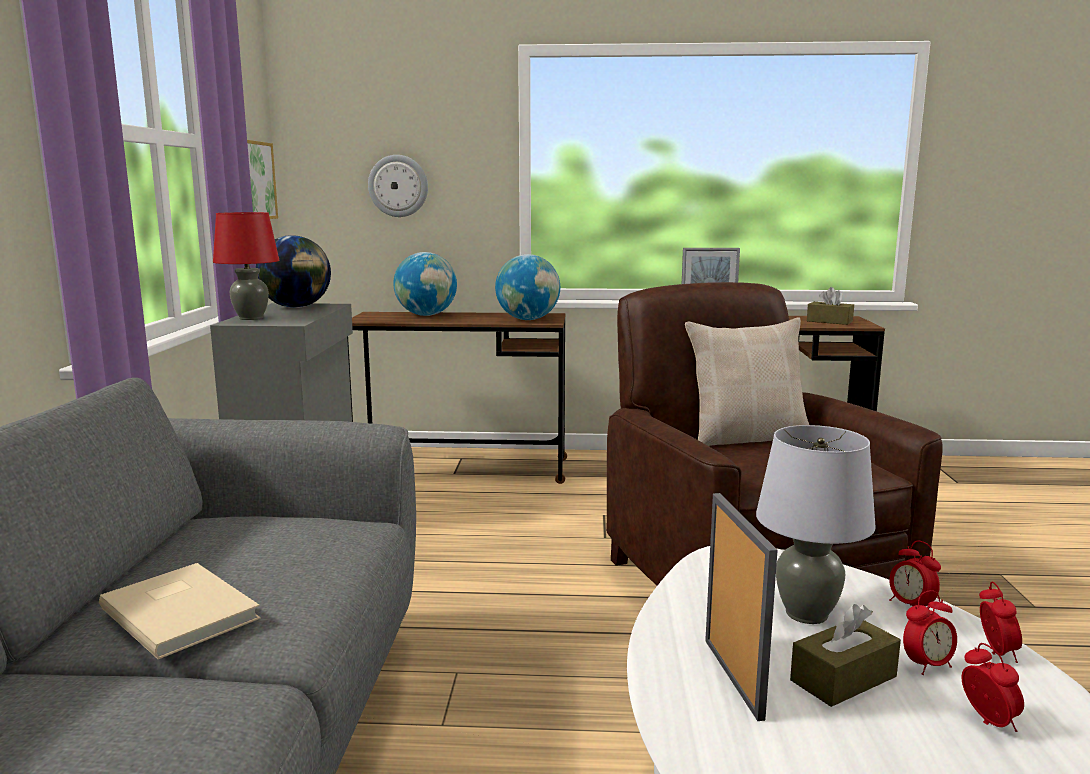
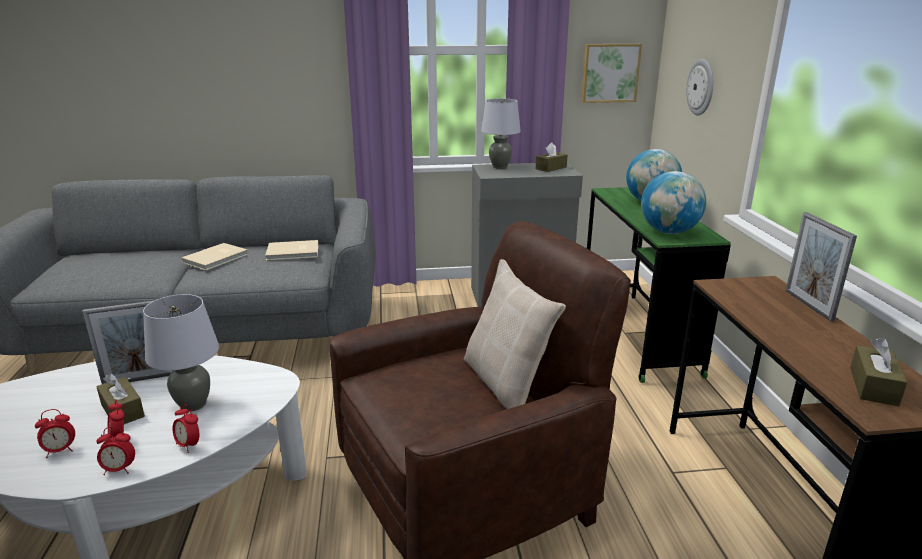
camera: 80 degrees right, 10 degrees up
(247, 529) = (293, 252): none -> beige book
(251, 318) = (499, 166): red table lamp -> grey table lamp
(296, 307) = (551, 168): globe -> brown tissue box
(462, 469) = (637, 334): brown desk -> green desk
(910, 606) = (189, 445): alarm clock -> alarm clock turned 105 degrees counterclockwise

